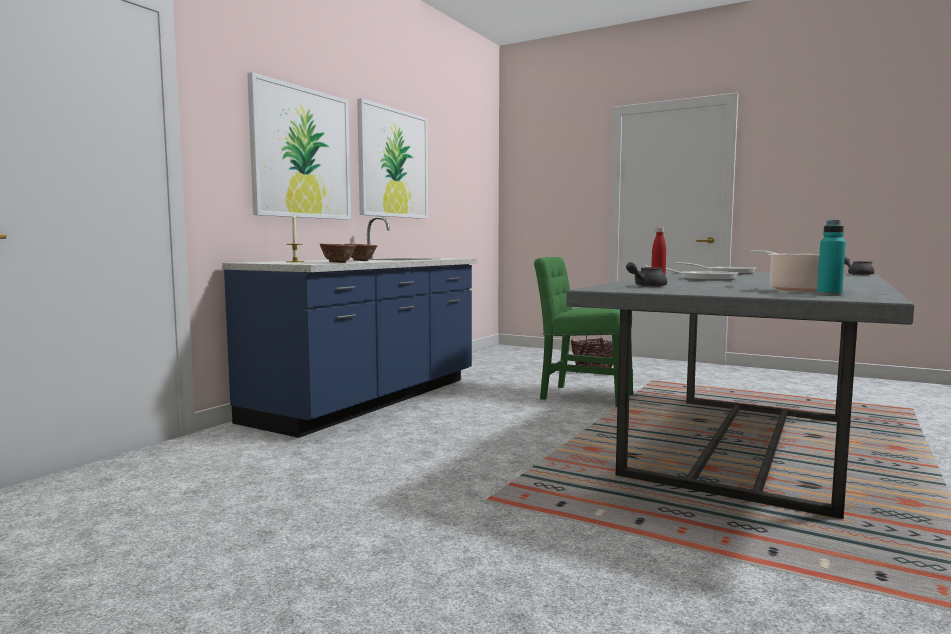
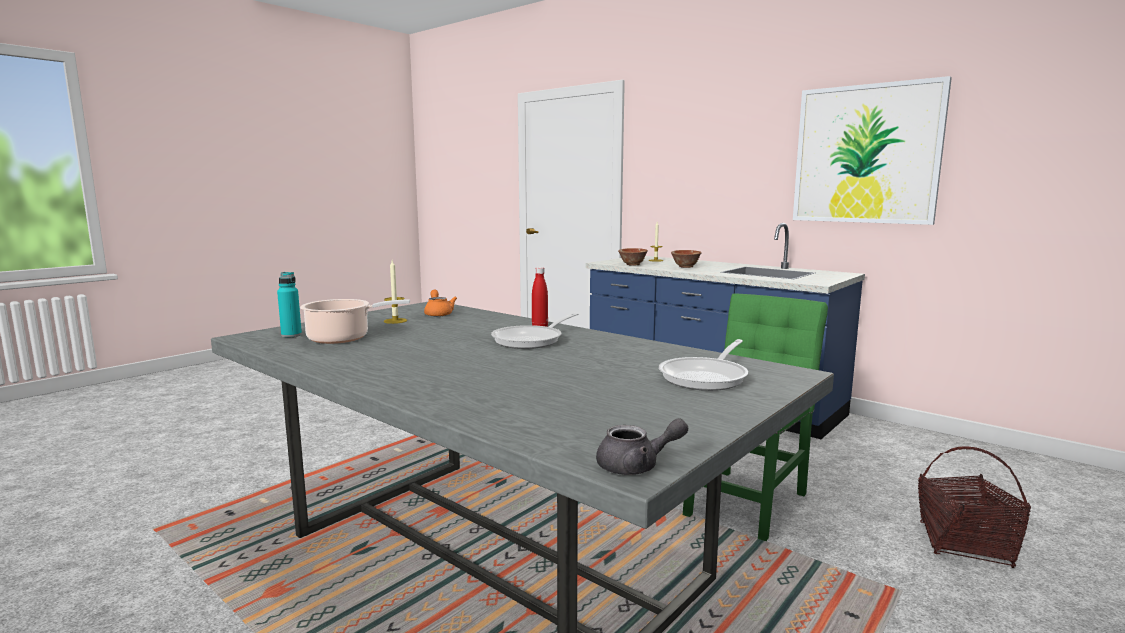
camera: 100 degrees right, 5 degrees up
(301, 153) = (721, 164): picture -> none
(645, 286) = (438, 314): grey teapot -> orange teapot
(702, 289) = (395, 321): none -> candle

